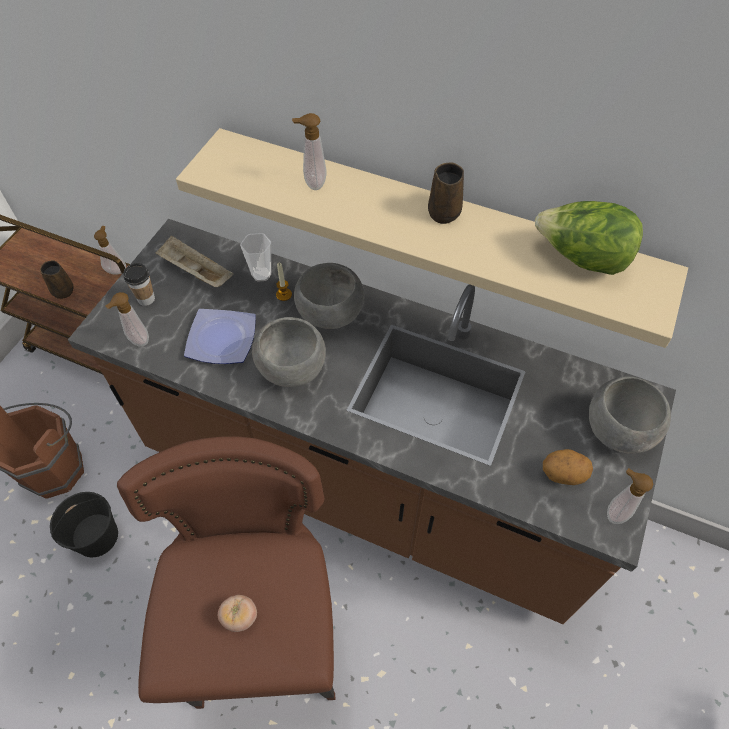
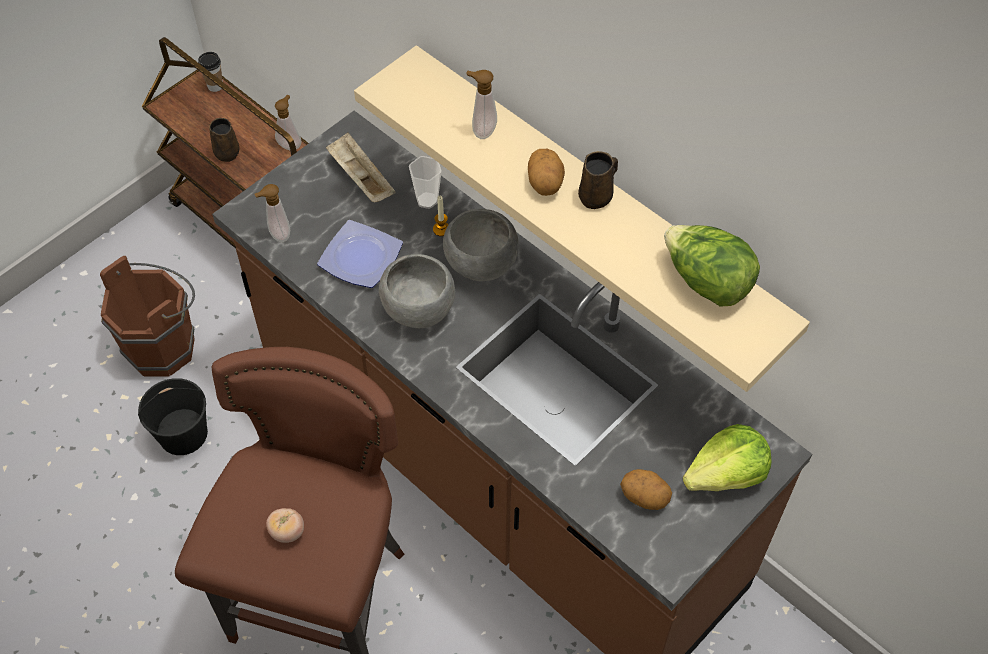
camera: 20 degrees right, 0 degrees up
(146, 299) = (301, 193): cup -> cup (215, 86)
(393, 213) = (545, 183): none -> potato
(615, 511) = (678, 548): soap dispenser -> none
(619, 430) = (726, 474): grey bowl -> lettuce

